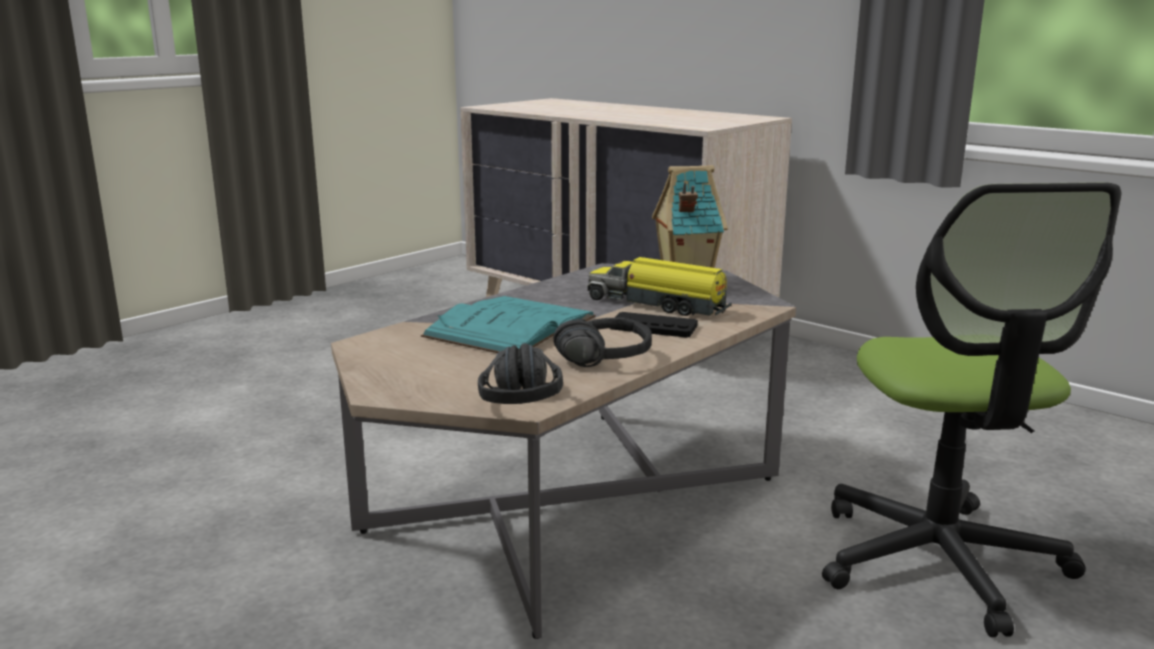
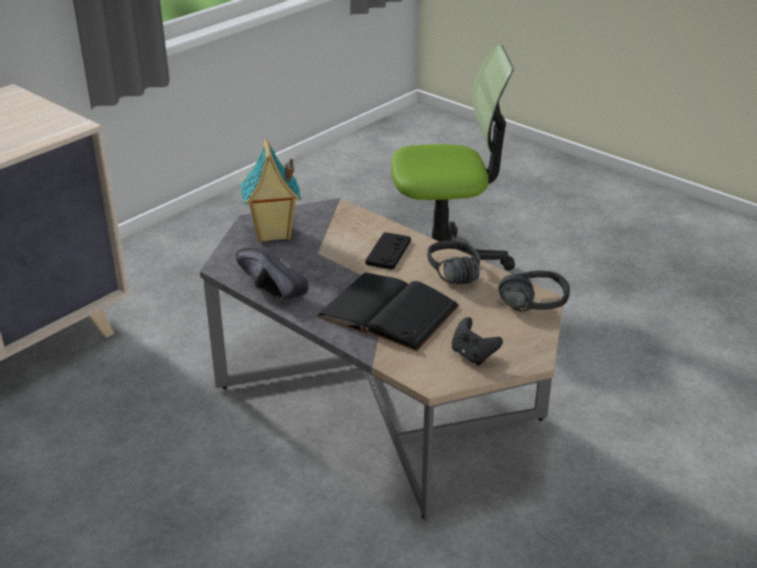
camera: 90 degrees left, 15 degrees up
(402, 362) = (473, 355): none -> black game controller
(511, 326) = (388, 311): turquoise book -> black book
(564, 283) = (266, 289): none -> black shoe
(658, 305) = (335, 248): toy truck -> none

